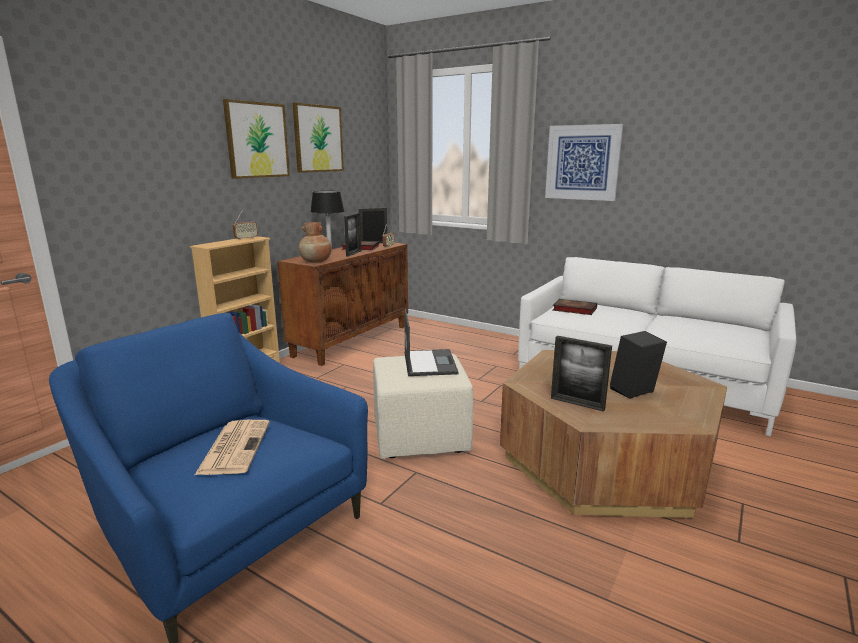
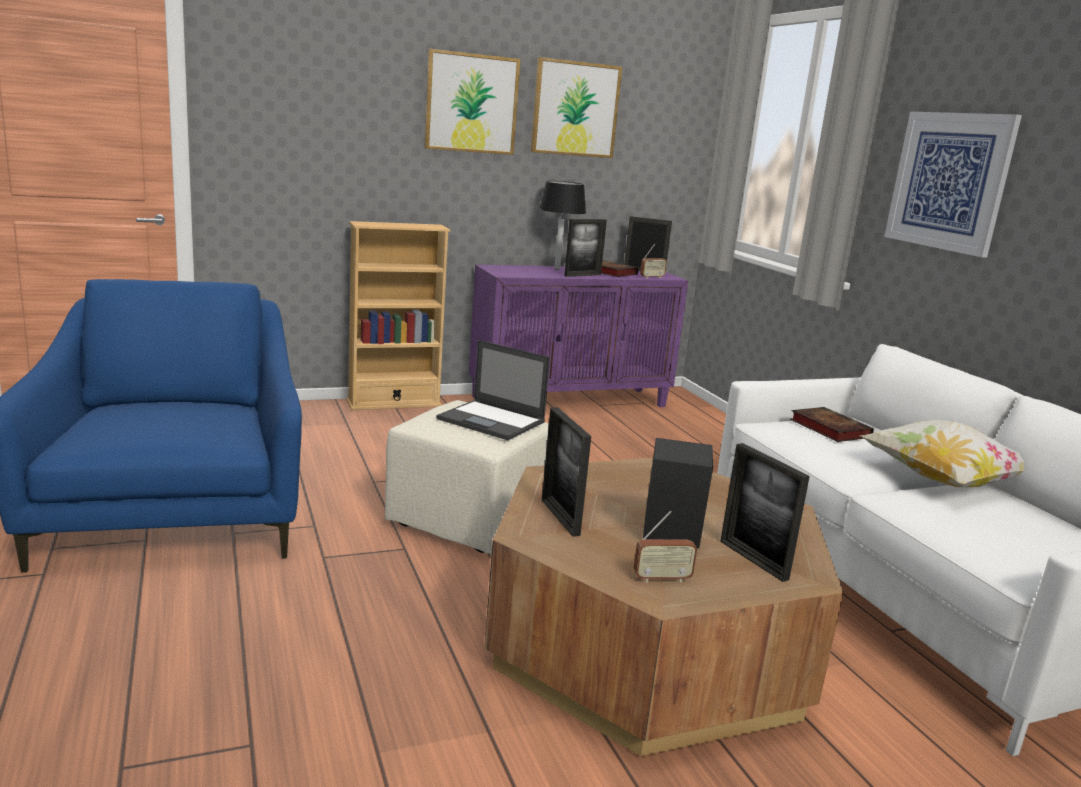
camera: 35 degrees right, 0 degrees up
(234, 447) = (165, 416): newspaper -> none
(246, 239) = (421, 225): radio -> radio (662, 578)
(316, 261) = (512, 273): brown vase -> none
(351, 340) = (570, 401): brown cabinet -> purple cabinet
(429, 363) = (492, 421): laptop -> laptop turned 90 degrees clockwise
(653, 320) = (942, 481): none -> pillow
(677, 387) = (753, 560): none -> picture frame

